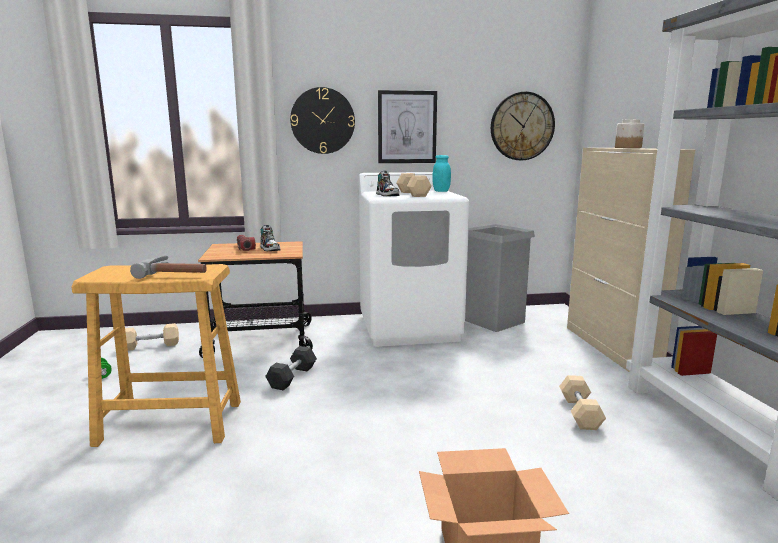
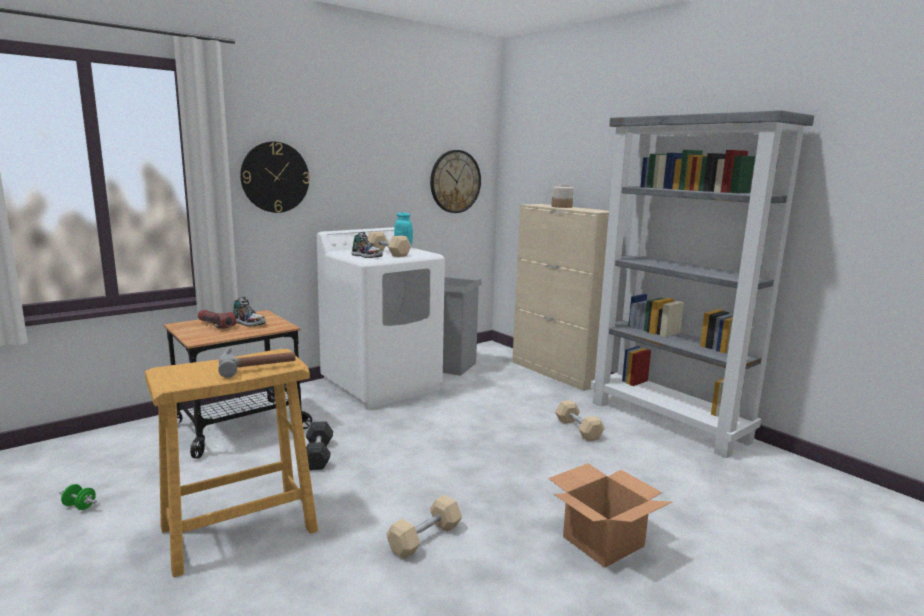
camera: 30 degrees left, 0 degrees up
(151, 346) = (104, 459): beige dumbbell -> beige dumbbell (425, 538)
(407, 127) = (358, 183): picture -> none

